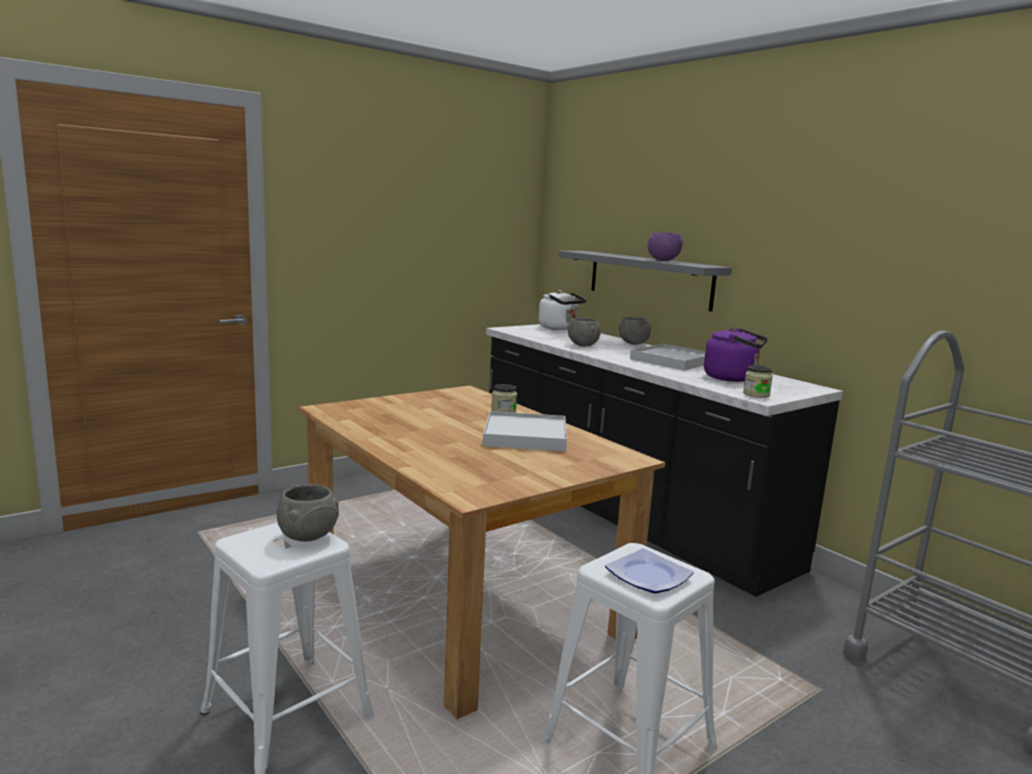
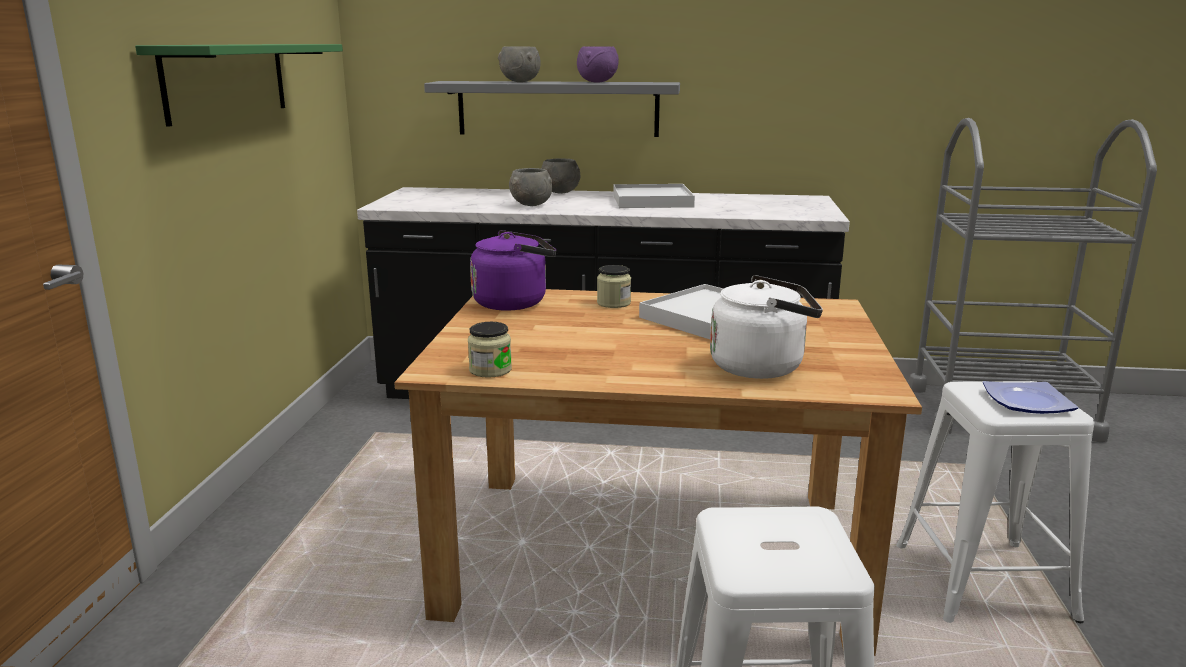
camera: 45 degrees left, 5 degrees up
(307, 537) = (779, 523): grey bowl -> grey bowl (519, 82)
(402, 236) = (227, 80): none -> green shelf
(560, 328) = (433, 192): white kettle -> white kettle (762, 367)
(733, 378) = (746, 204): purple kettle -> purple kettle (514, 302)
(756, 394) = (810, 214): jar -> jar (490, 370)

